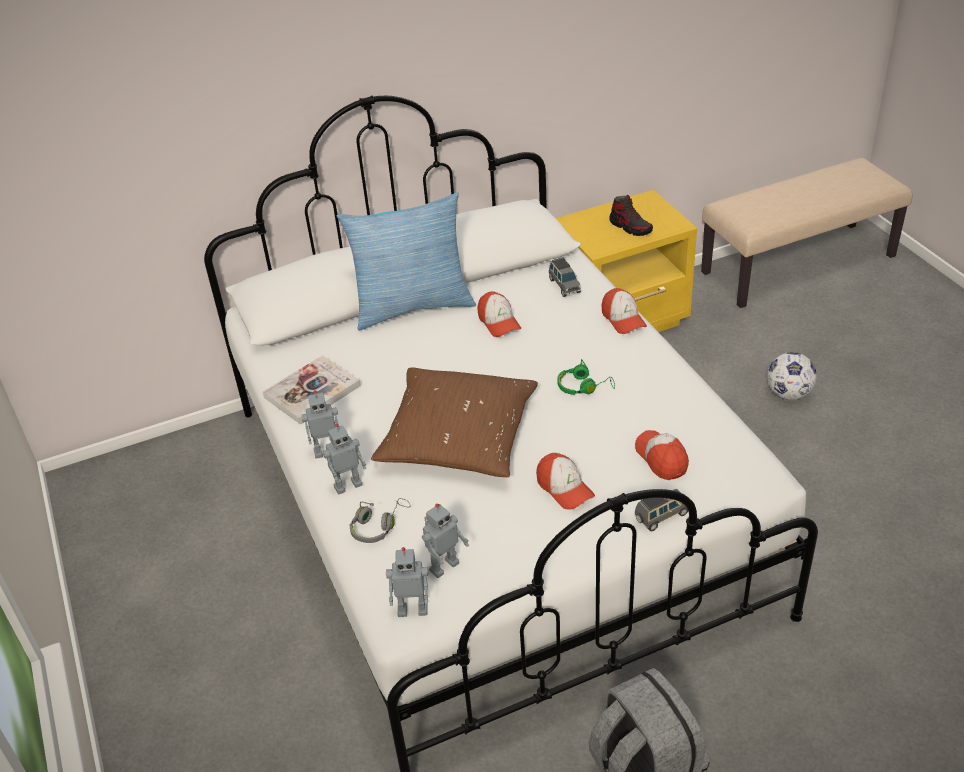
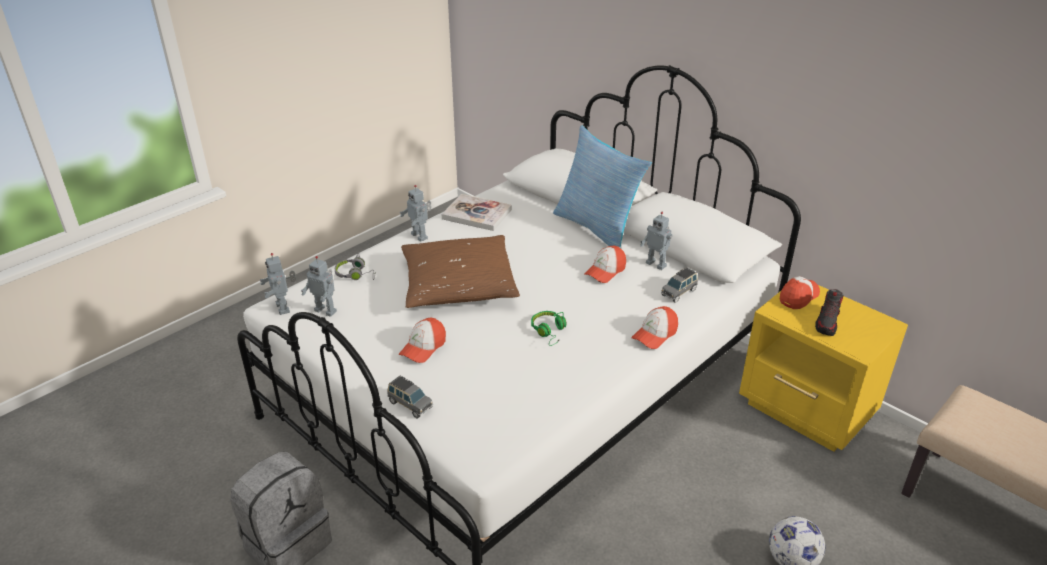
camera: 65 degrees right, 5 degrees down
(347, 485) = (390, 253): toy robot -> toy robot (656, 264)
(661, 458) = (480, 392): cap -> cap (798, 297)

